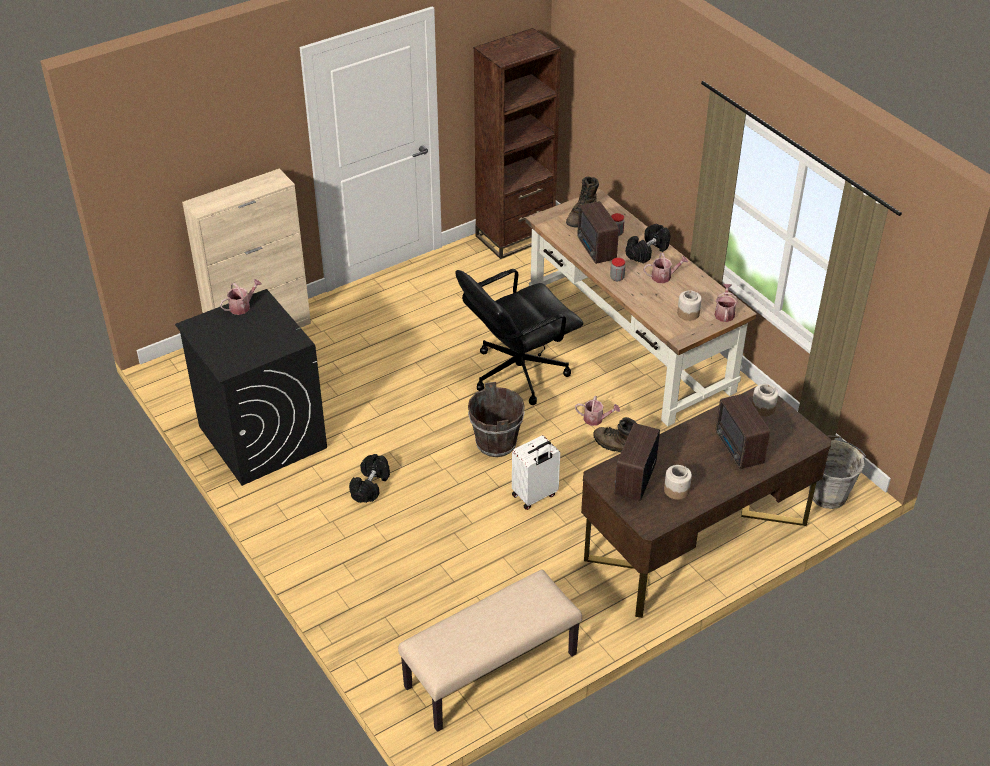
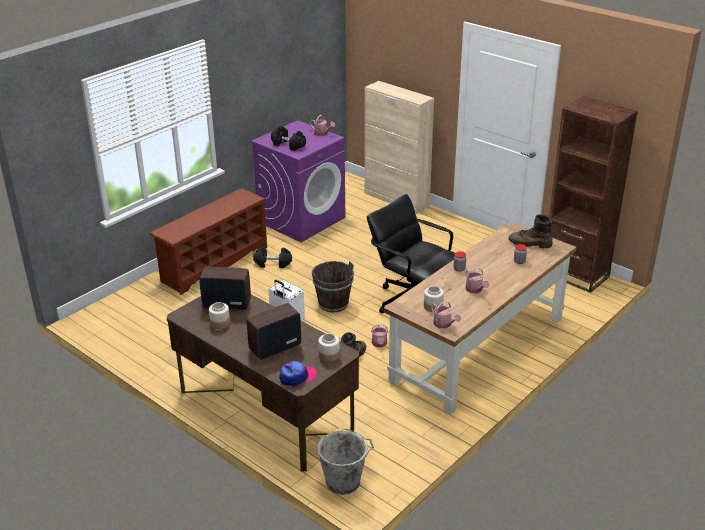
camera: 75 degrees right, 10 degrees down
(261, 436) = (302, 219): black washing machine -> purple washing machine
(339, 550) = (214, 263): none -> brown shoe rack
(491, 671) = (125, 335): beige bench -> none
(596, 250) = (489, 255): radio -> none
(647, 251) = (504, 278): black dumbbell -> black dumbbell (288, 145)
(724, 313) = (444, 324): watering can -> watering can turned 60 degrees clockwise
(798, 439) = (297, 377): none -> cap

